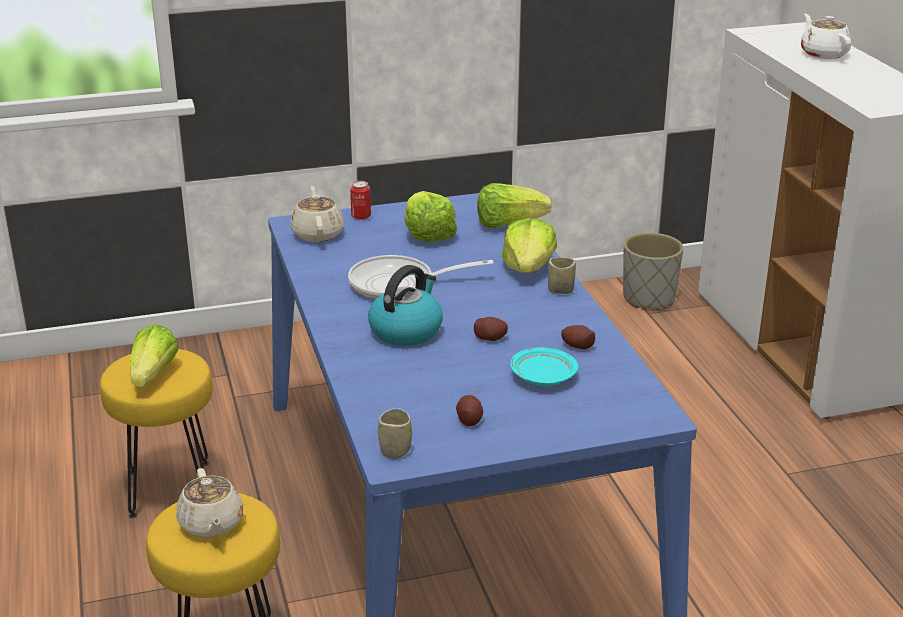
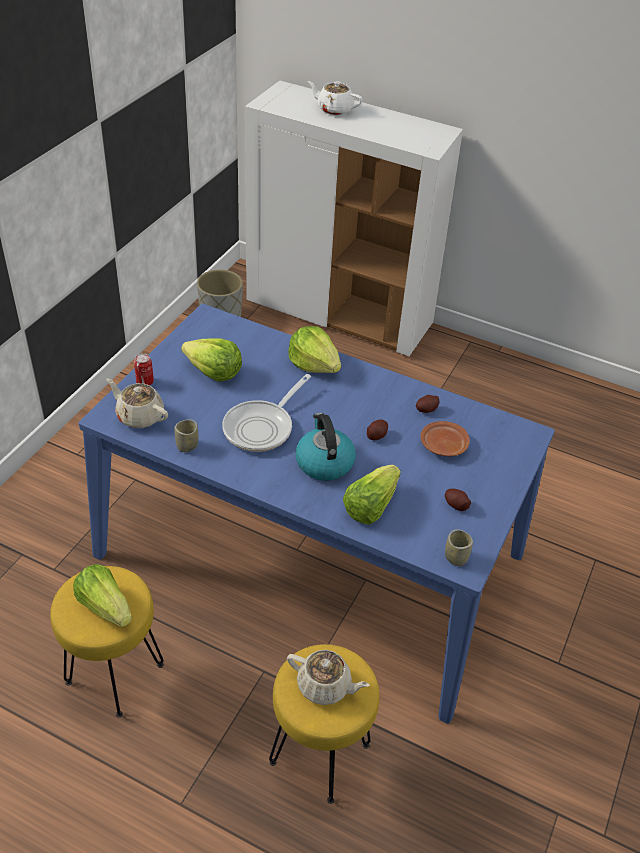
camera: 50 degrees left, 15 degrees up
(508, 224) = (249, 333): lettuce -> lettuce (370, 506)
(542, 377) = (443, 445): turquoise plate -> brown plate
(560, 290) = (357, 371): cup -> cup (187, 446)

